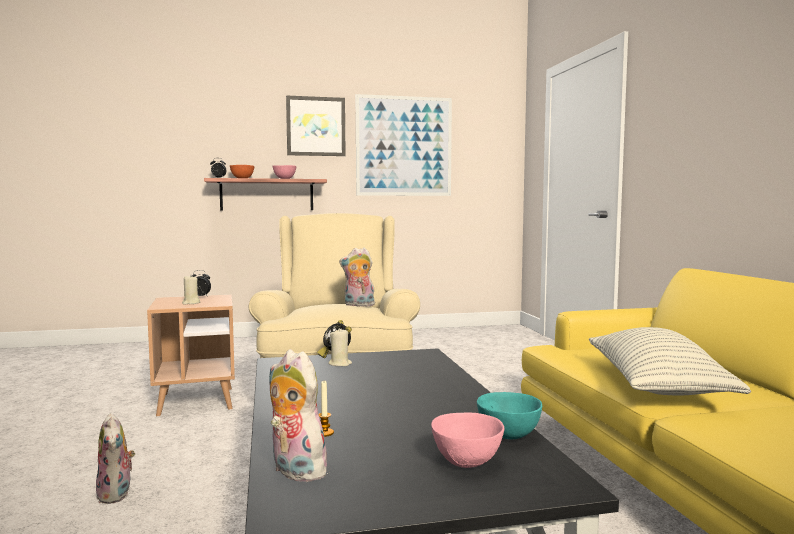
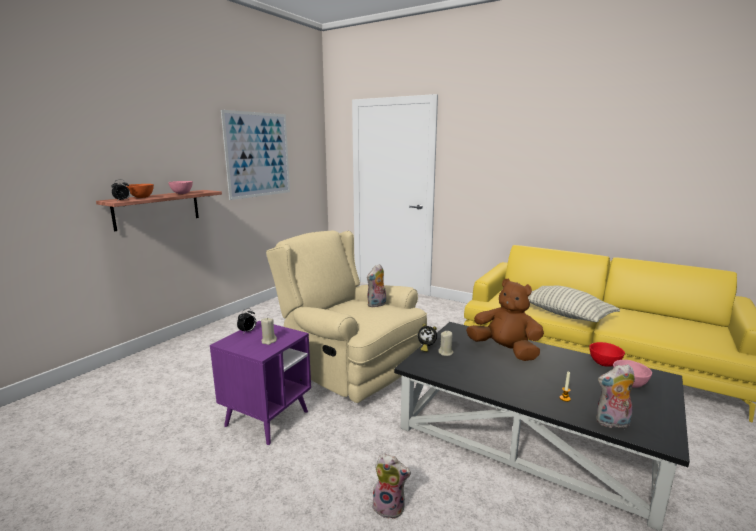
camera: 45 degrees left, 10 degrees up
(196, 402) = (267, 419): brown side table -> purple side table
(316, 126) = (192, 140): picture -> none
(411, 382) = (505, 351): none -> brown plush toy
(508, 436) = (605, 364): turquoise bowl -> red bowl

